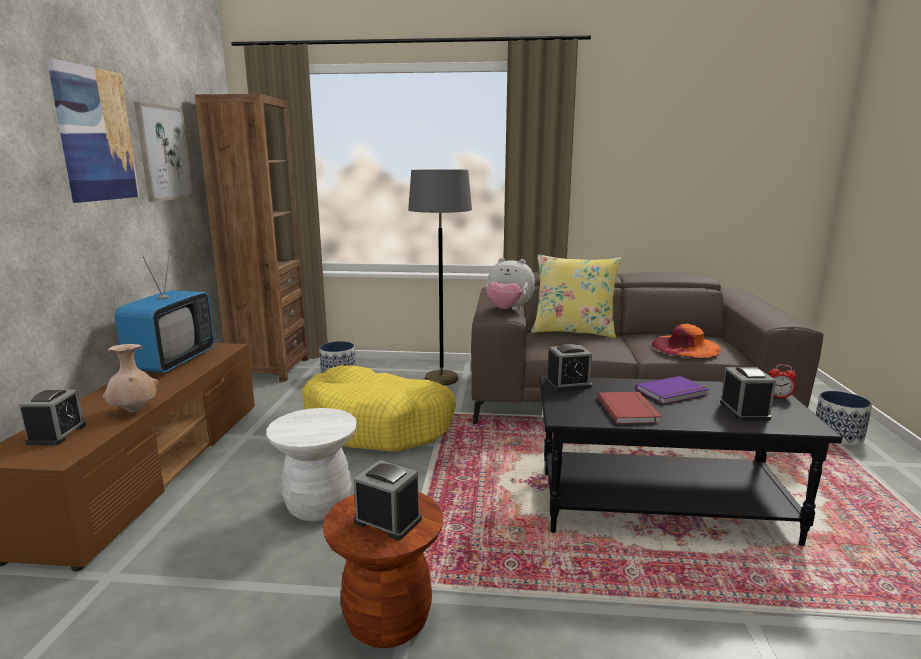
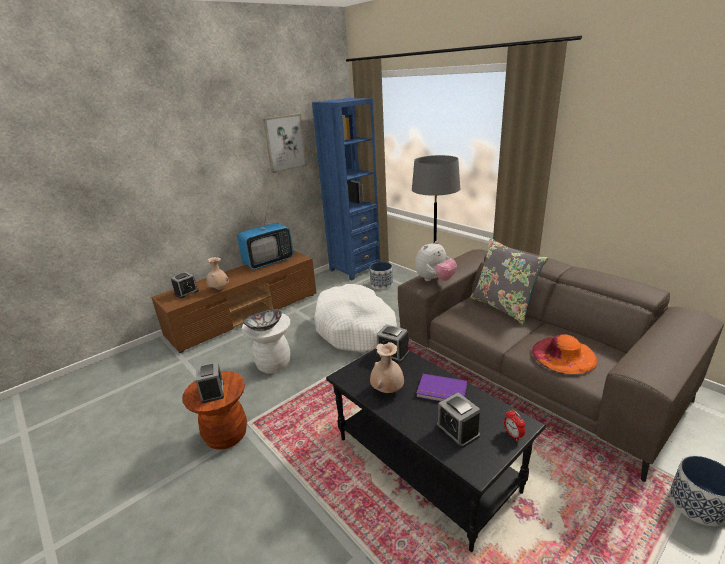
camera: 45 degrees right, 10 degrees up
(95, 135) = (233, 143): picture -> none
(270, 368) = (356, 268): brown bookcase -> blue bookcase
(319, 429) = (264, 327): none -> bowl
(379, 425) = (356, 328): yellow dog bed -> white dog bed
(508, 310) = (435, 280): plush toy -> plush toy turned 105 degrees counterclockwise
(573, 331) = (503, 306): yellow pillow -> grey pillow
(630, 410) = (387, 390): red book -> beige vase
(744, 411) = (457, 431): alarm clock -> alarm clock turned 105 degrees clockwise

